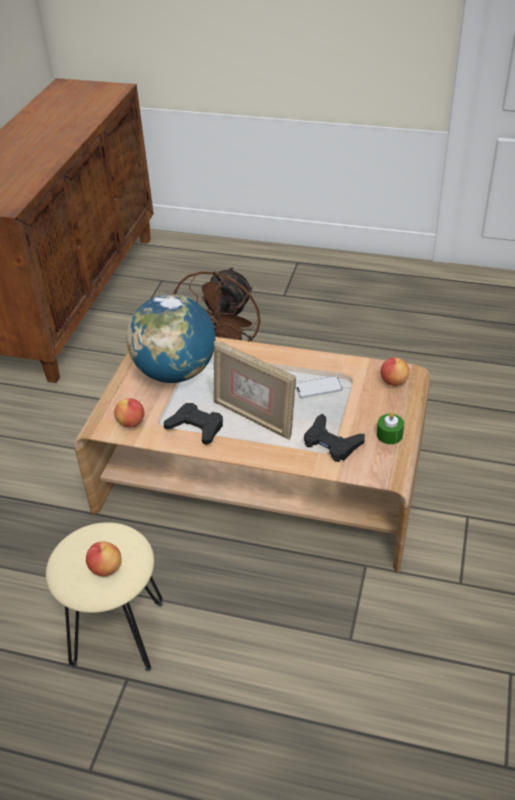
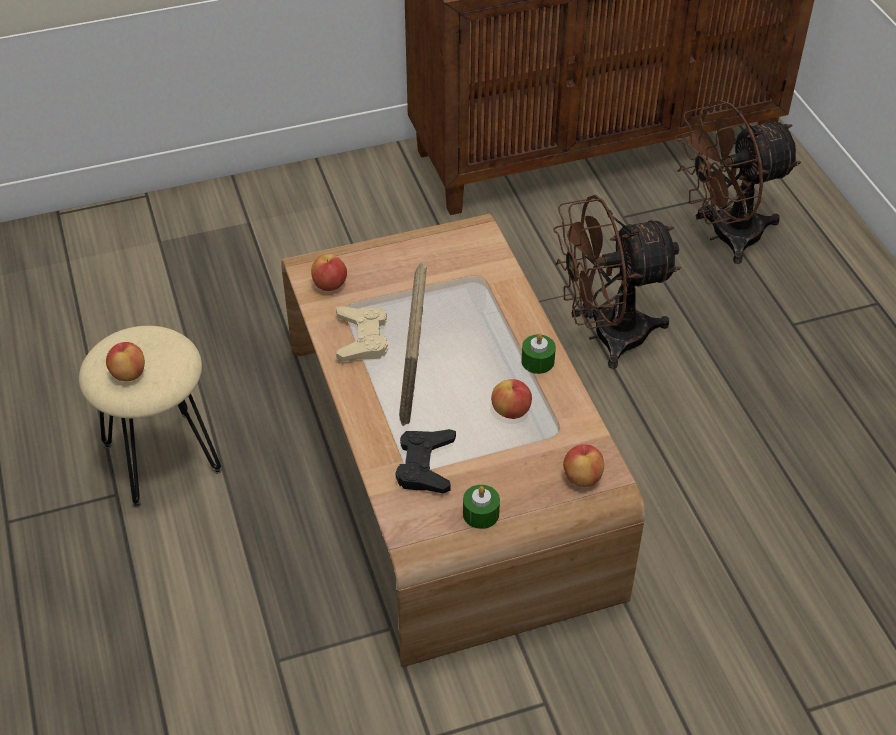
camera: 55 degrees right, 5 degrees up
(176, 372) = (435, 277): globe -> none
(196, 427) = (362, 338): black game controller -> beige game controller
(197, 287) = (724, 236): none -> brown fan
(288, 360) = (537, 361): none -> green candle
(318, 388) = (511, 411): phone -> apple

